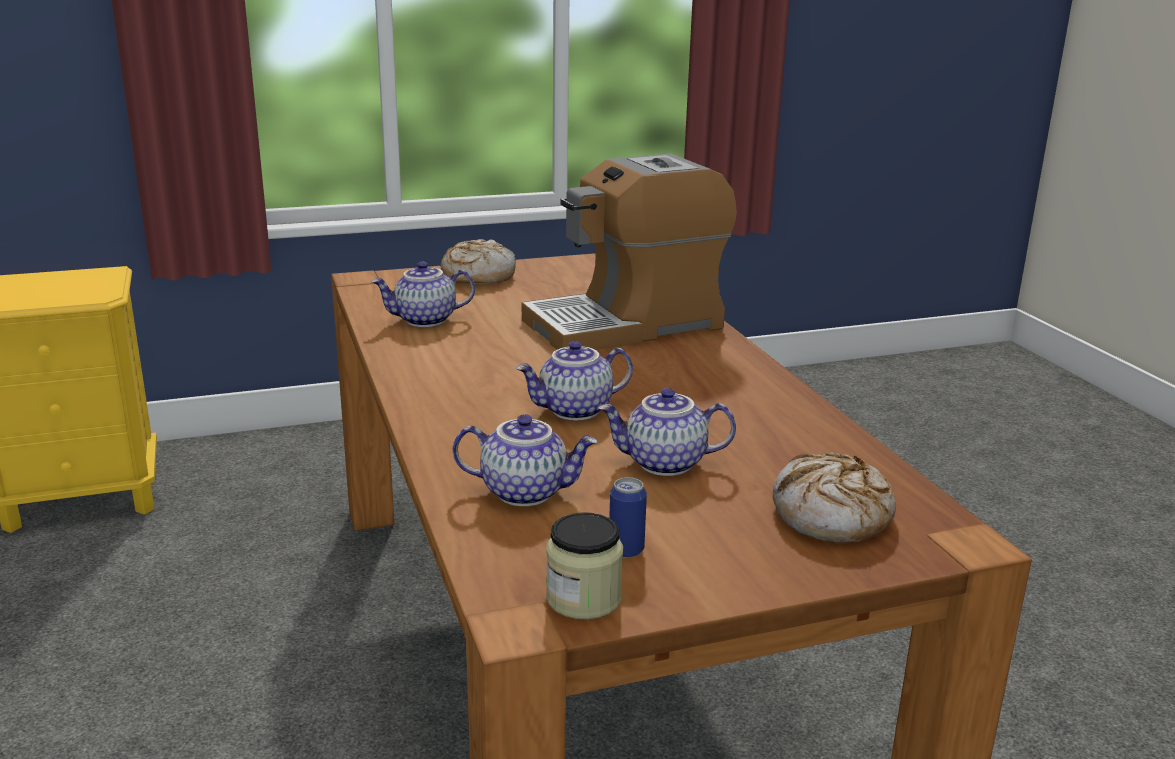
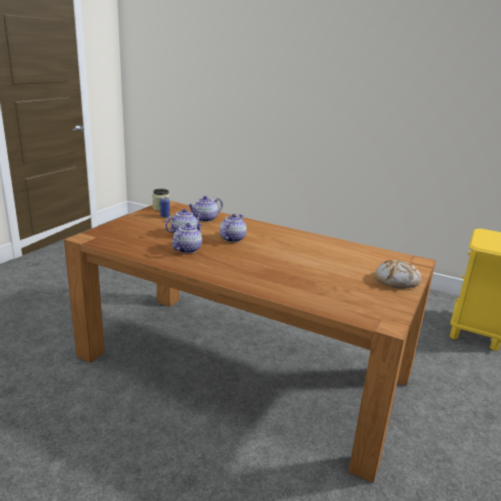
camera: 135 degrees right, 0 degrees up
(425, 320) = (346, 252): teapot -> teapot (187, 249)
(626, 324) = (285, 276): coffee machine -> none
(831, 515) = (124, 234): bread -> none

